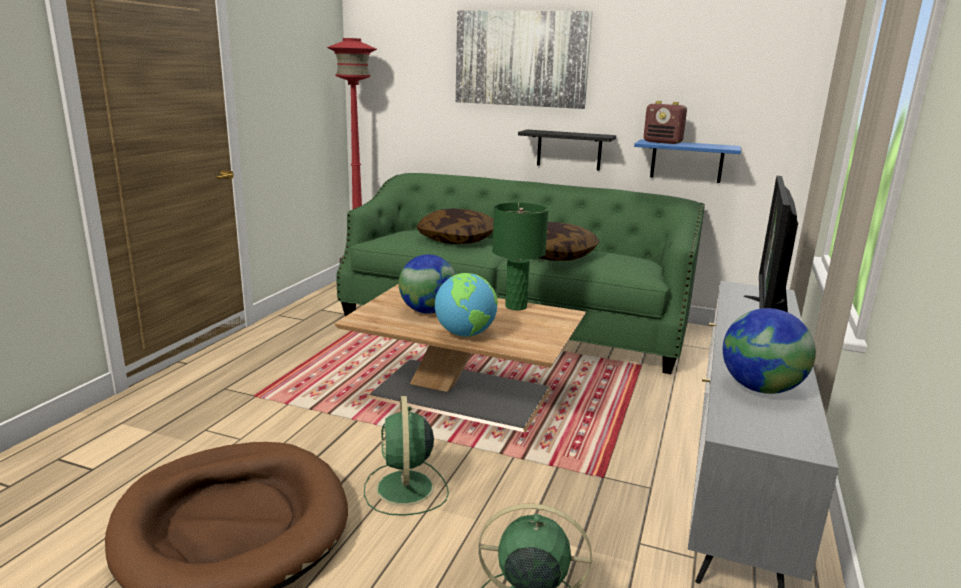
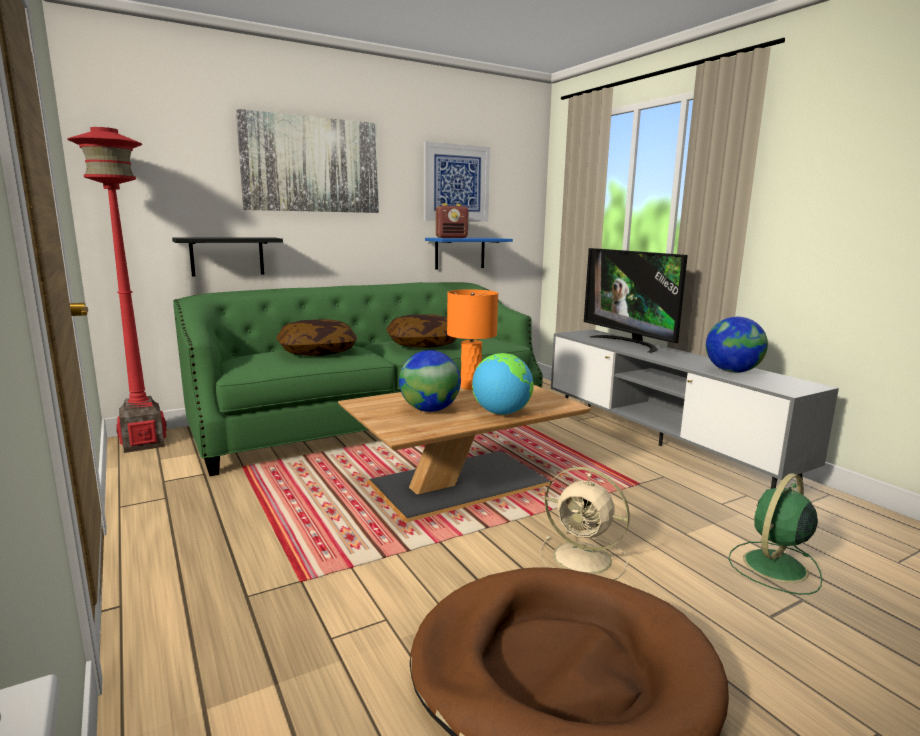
camera: 50 degrees left, 5 degrees down
(405, 489) = (584, 559): green fan -> beige fan
(516, 306) = (470, 387): green table lamp -> orange table lamp
(569, 150) = (366, 252): black shelf -> black shelf (227, 256)
(691, 75) = (456, 183): none -> picture

